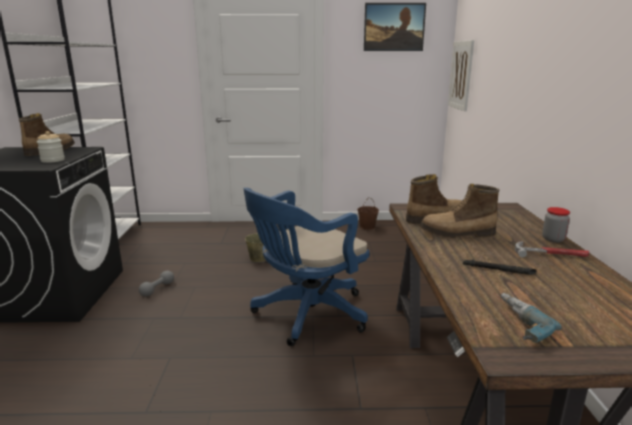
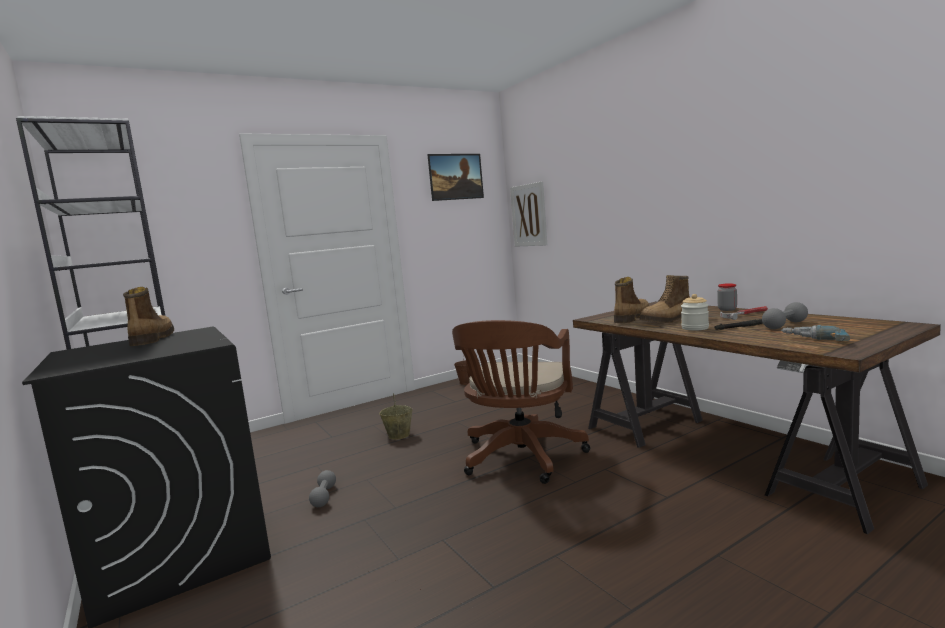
camera: 30 degrees left, 10 degrees down
(53, 160) = (197, 341): jar -> jar (695, 328)
(306, 315) = (521, 458): blue office chair -> brown office chair
(550, 287) = (785, 325): none -> grey dumbbell

